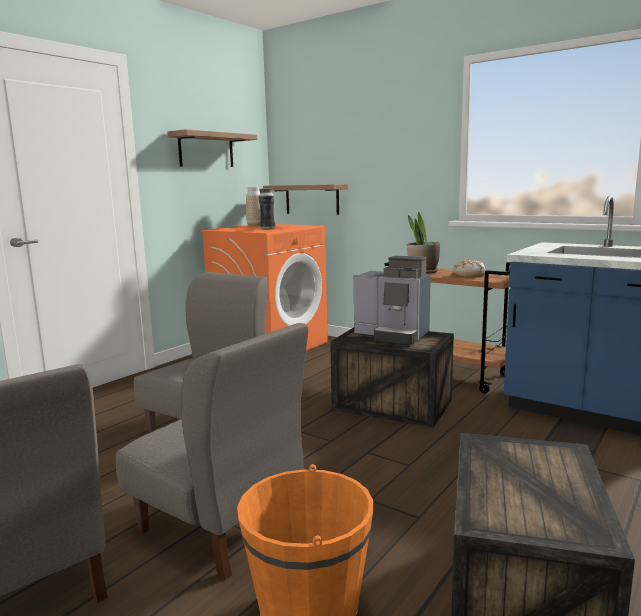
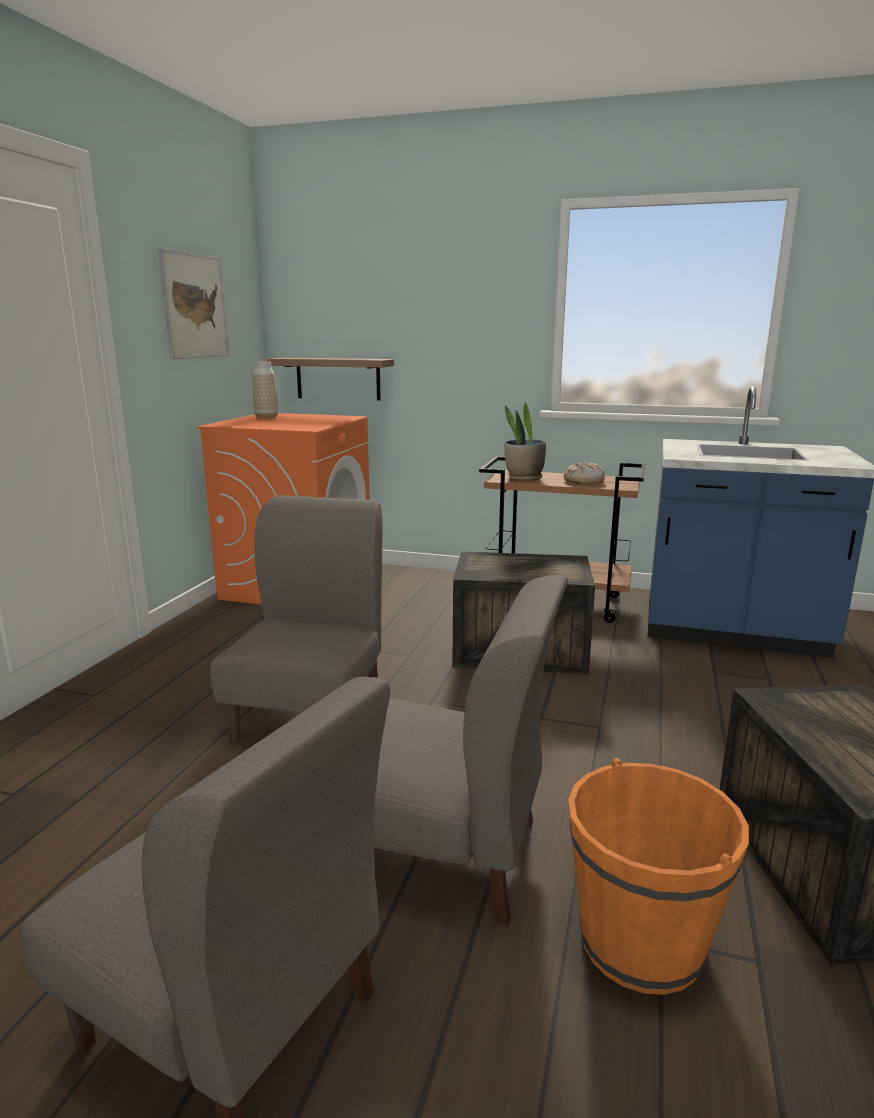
camera: 20 degrees left, 5 degrees up
(206, 150) = (195, 306): shelf -> picture
(267, 229) = (300, 423): vase -> none
(393, 336) = (522, 565): coffee machine -> none

